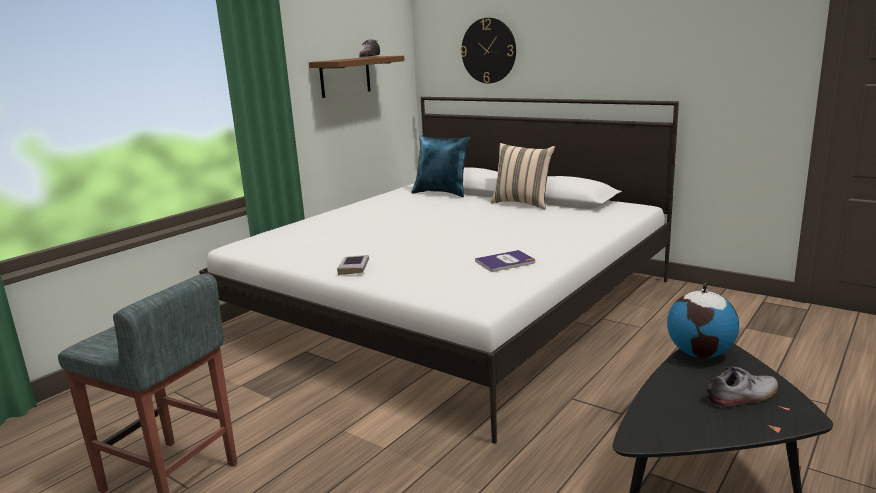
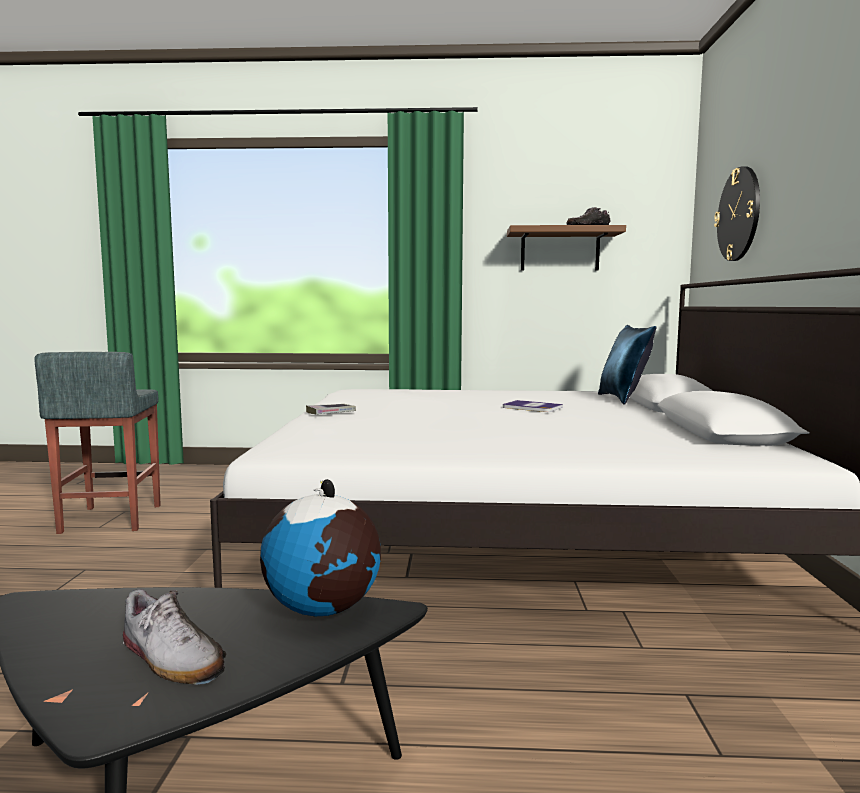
camera: 55 degrees right, 10 degrees down
(505, 262) = (416, 442): book -> book (532, 407)
(522, 203) = (661, 421): beige pillow -> none

